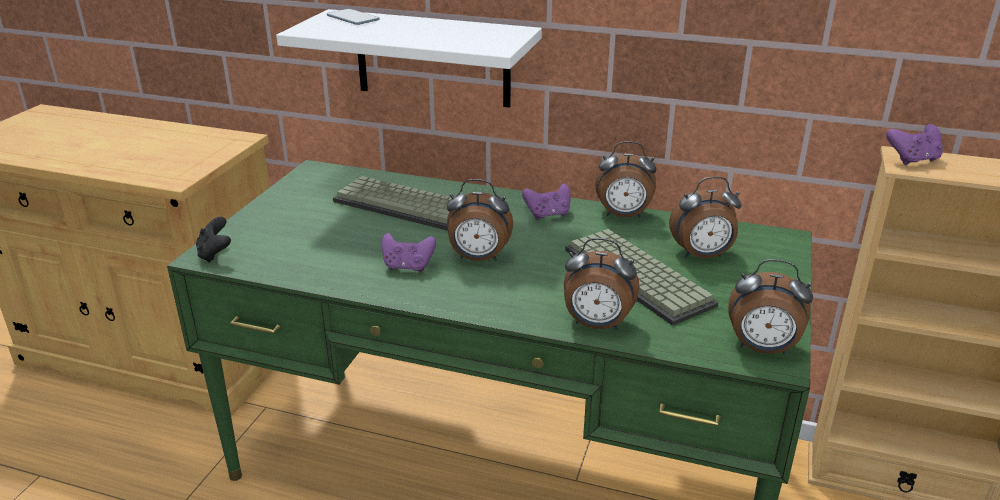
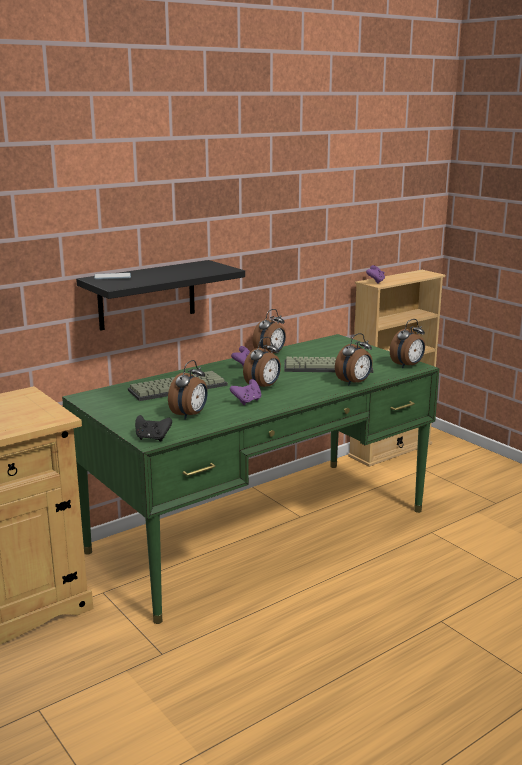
camera: 55 degrees left, 10 degrees down
(432, 58) = (147, 295): white shelf -> black shelf
(702, 256) = (328, 353): alarm clock -> alarm clock (190, 415)

